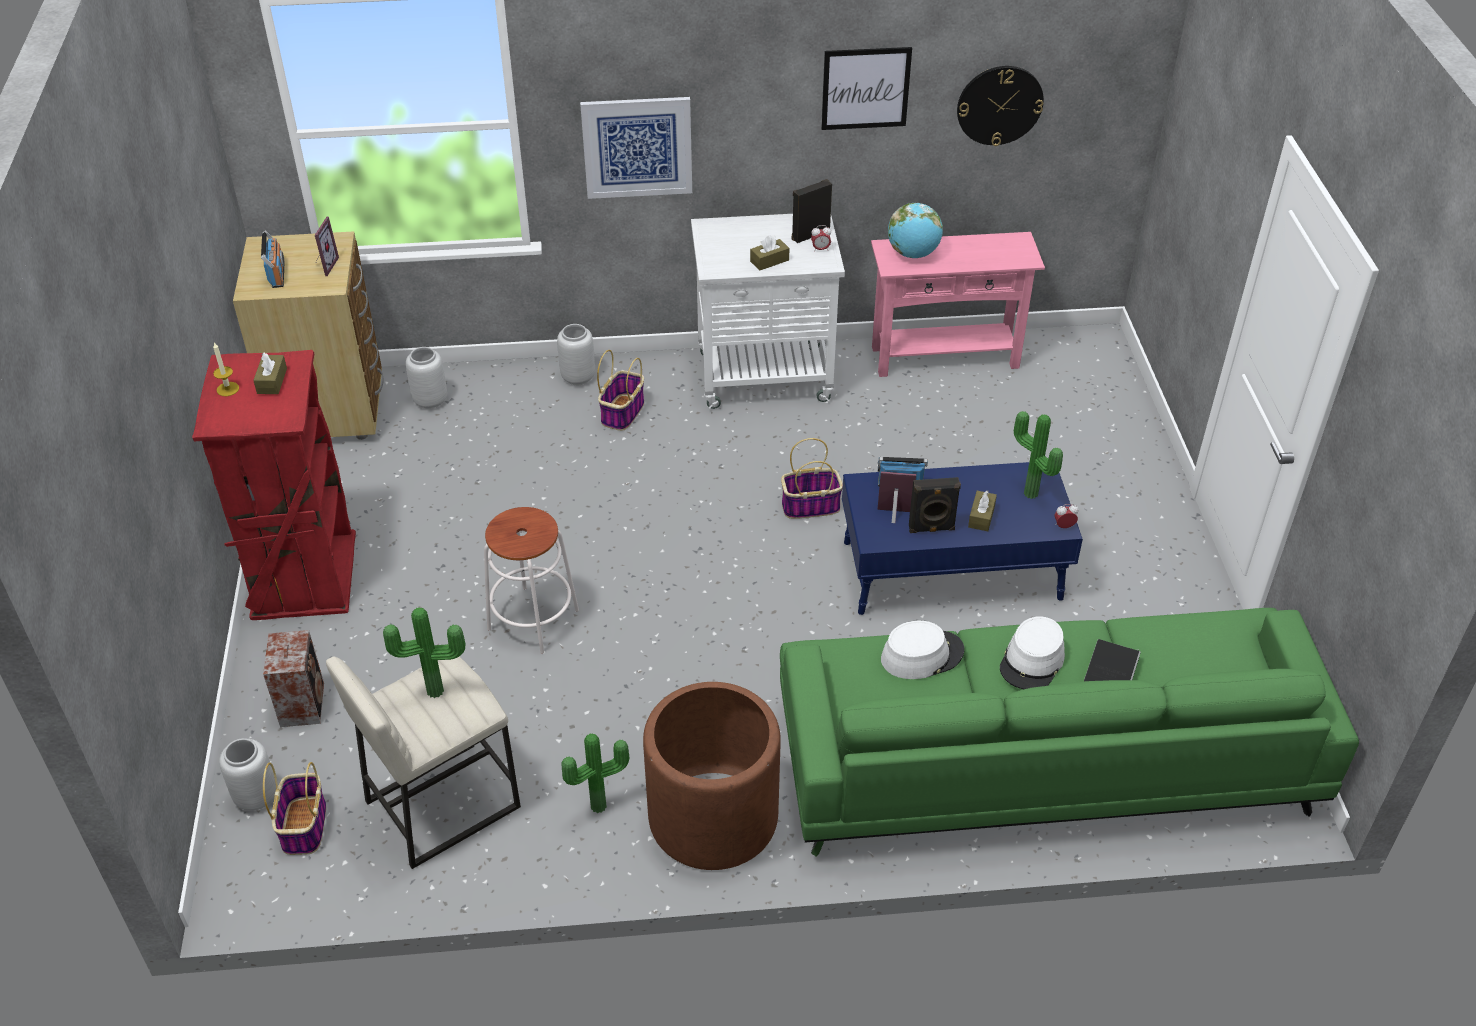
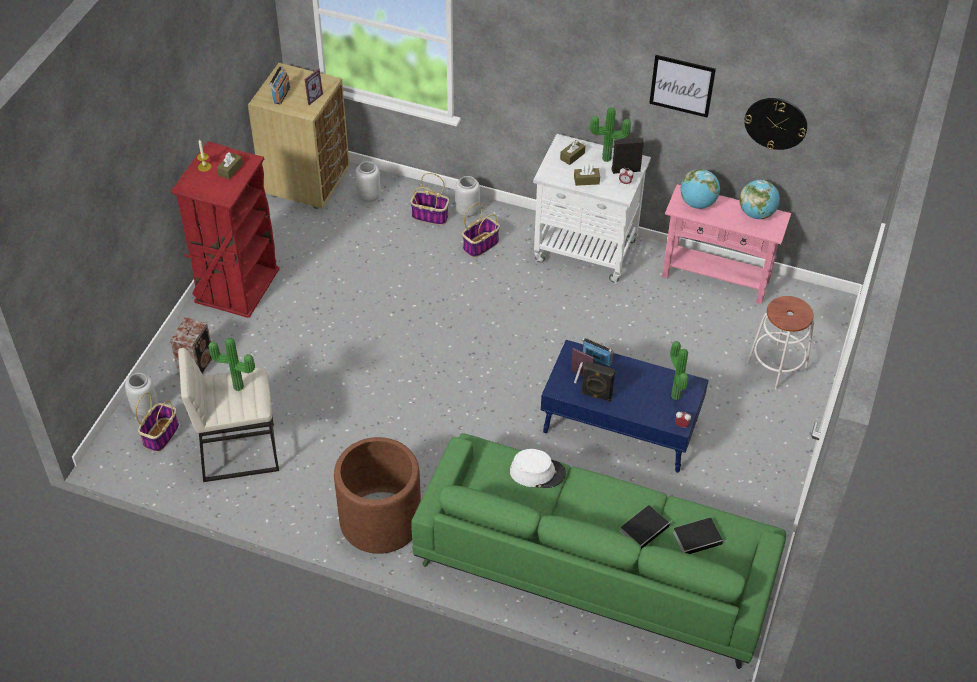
camera: 25 degrees right, 5 degrees up
(533, 620) = (349, 362): white stool -> white stool (776, 366)
(600, 808) = (321, 489): potted plant -> potted plant (607, 160)
(637, 147) = (526, 78): picture -> none
(811, 506) = (559, 350): basket -> basket (431, 216)
(981, 516) = (633, 399): brown tissue box -> brown tissue box (572, 156)
(991, 244) = (756, 213): none -> globe
(1032, 661) = (601, 502): white hat -> none
(1184, 657) = (698, 537): none -> book

